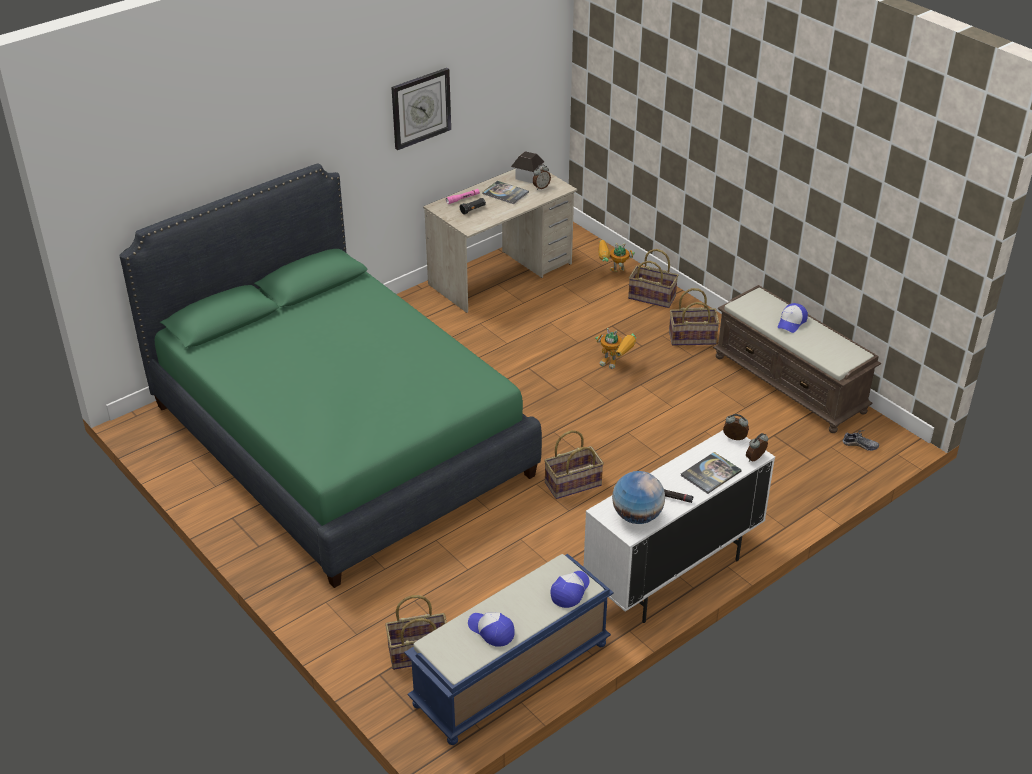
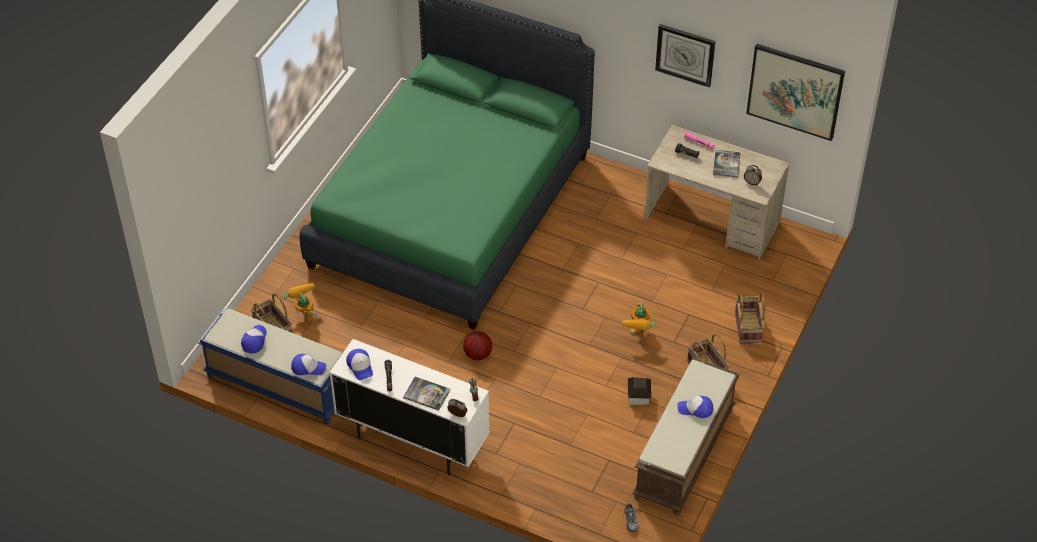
camera: 65 degrees right, 10 degrees up
(523, 73) = (795, 91): none -> picture
(527, 176) = (763, 168): toy house -> toy house (638, 397)
(573, 484) = (477, 354): basket -> basketball
(612, 273) = (765, 290): toy robot -> toy robot (304, 313)
(637, 516) = (360, 366): globe -> cap

